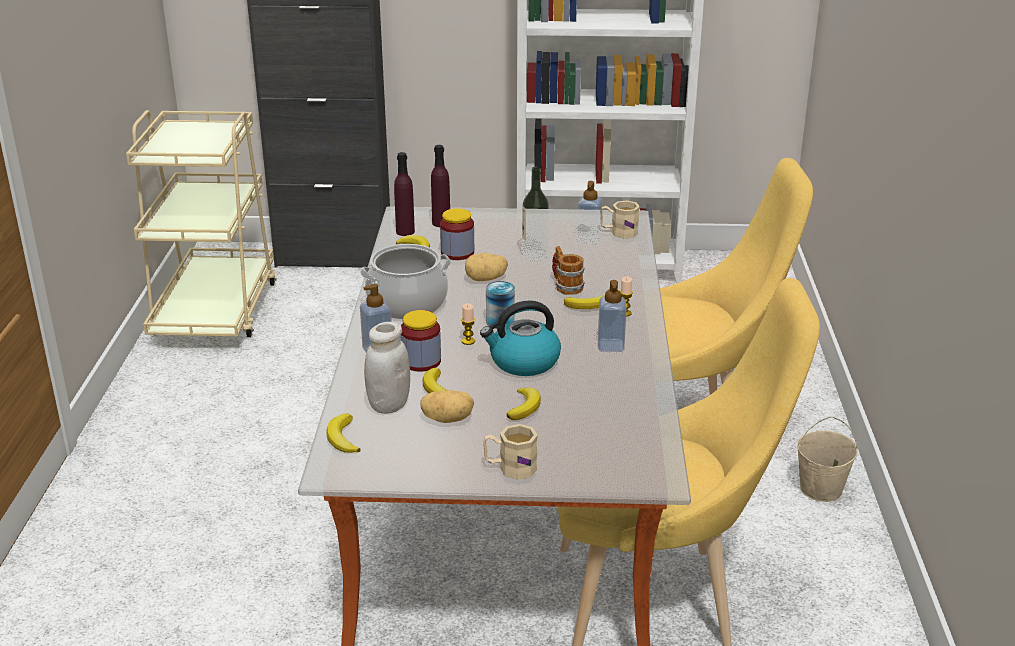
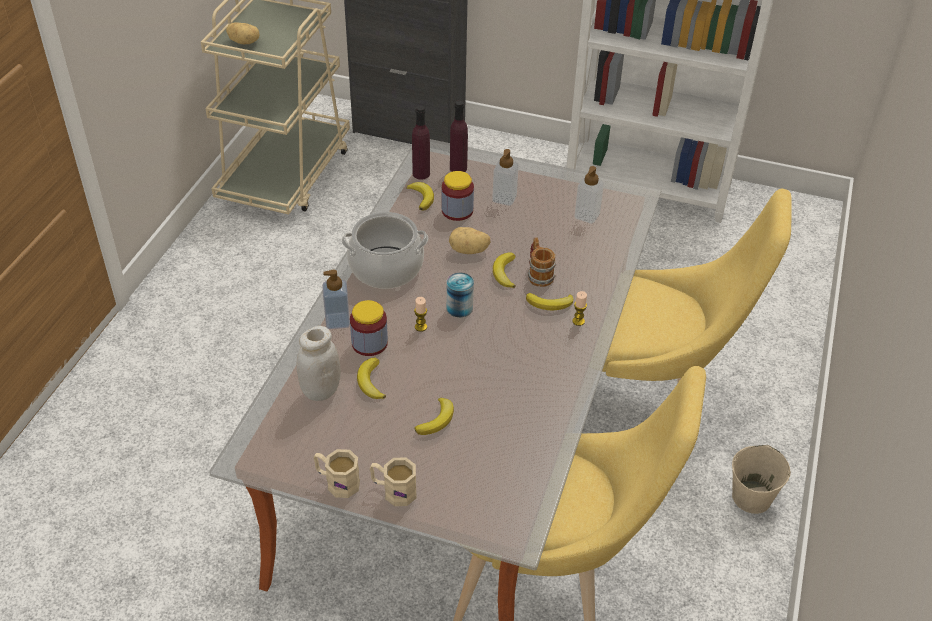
camera: 15 degrees right, 15 degrees up
(343, 438) = (267, 421): banana -> banana (504, 272)
(448, 419) = (364, 419): potato -> potato (244, 42)
(523, 362) = (459, 364): kettle -> none
(535, 255) = (527, 228): bottle -> none
(610, 346) = (546, 361): soap dispenser -> soap dispenser (504, 198)
(618, 232) = (619, 212): beige mug -> beige mug (337, 482)

